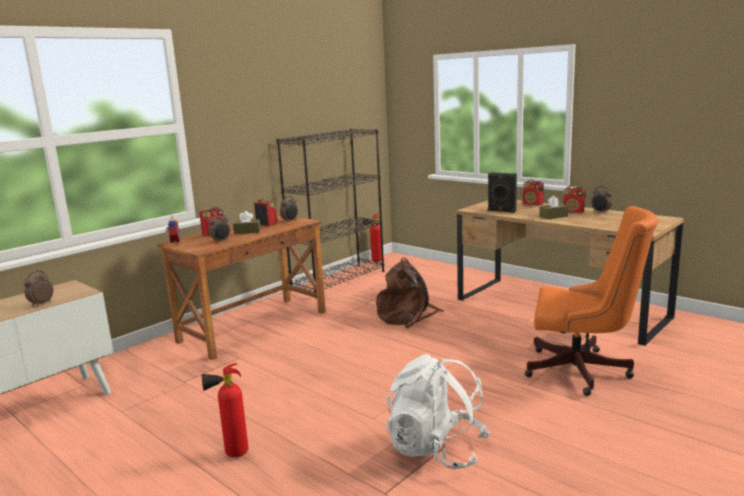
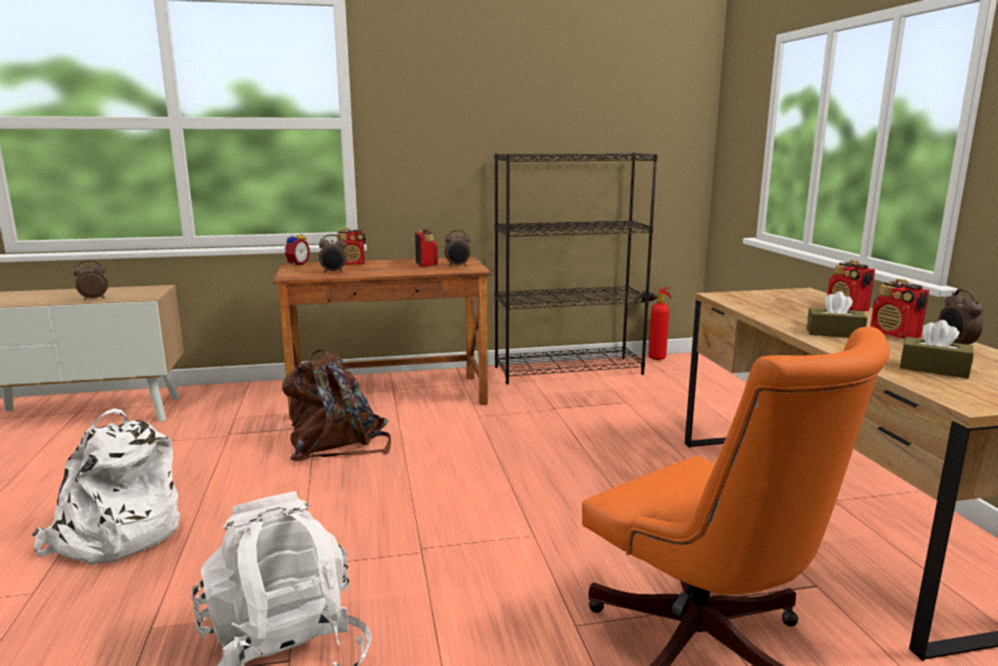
camera: 35 degrees right, 0 degrees up
(231, 454) = (116, 536): fire extinguisher -> white backpack
(247, 232) = (385, 268): brown tissue box -> brown tissue box (933, 369)
(407, 316) = (574, 444): brown backpack -> brown backpack (337, 444)
(501, 211) = (763, 307): black speaker -> none

